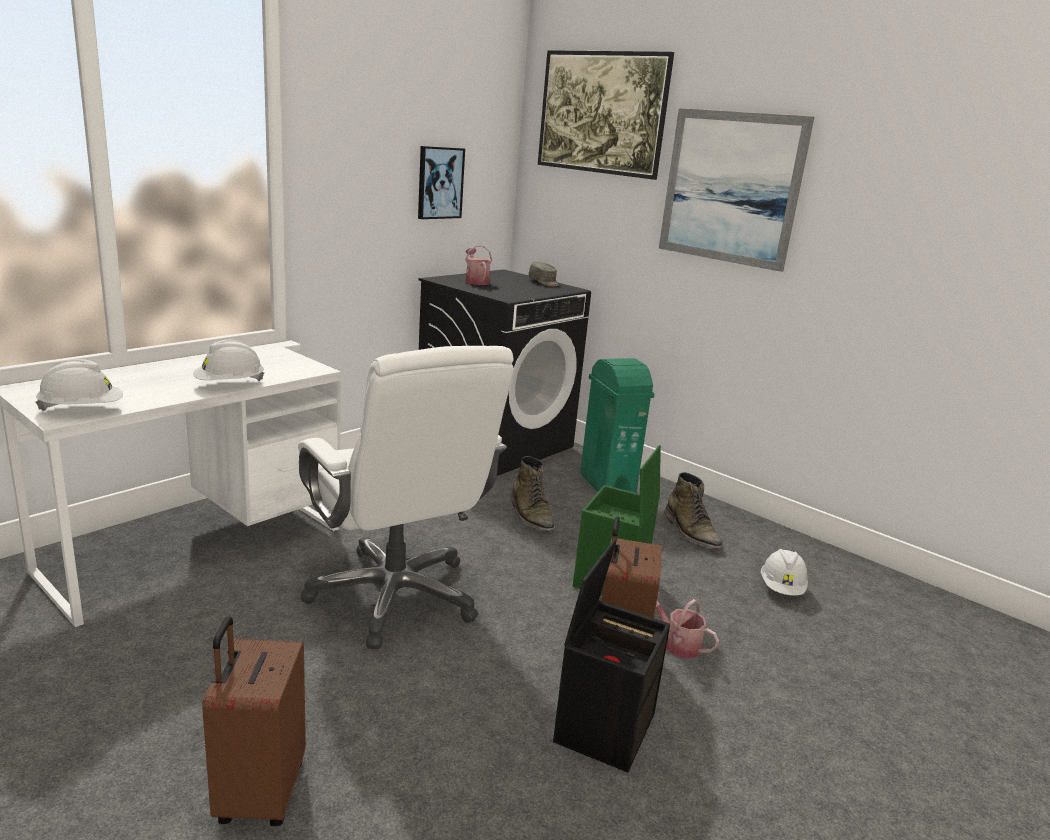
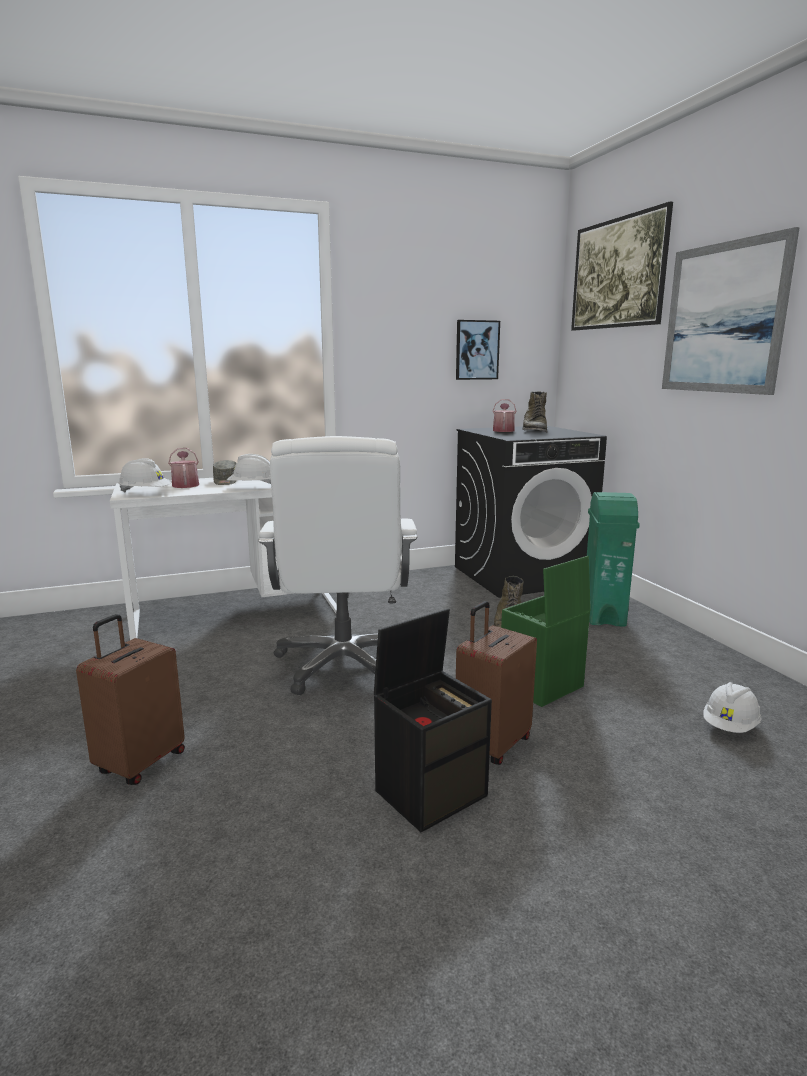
camera: 30 degrees right, 5 degrees down
(544, 282) = (567, 431): grey cap -> grey cap (226, 481)
(677, 643) = (564, 747): watering can -> watering can (185, 484)
(691, 532) = (661, 663): green boot -> green boot (534, 431)

